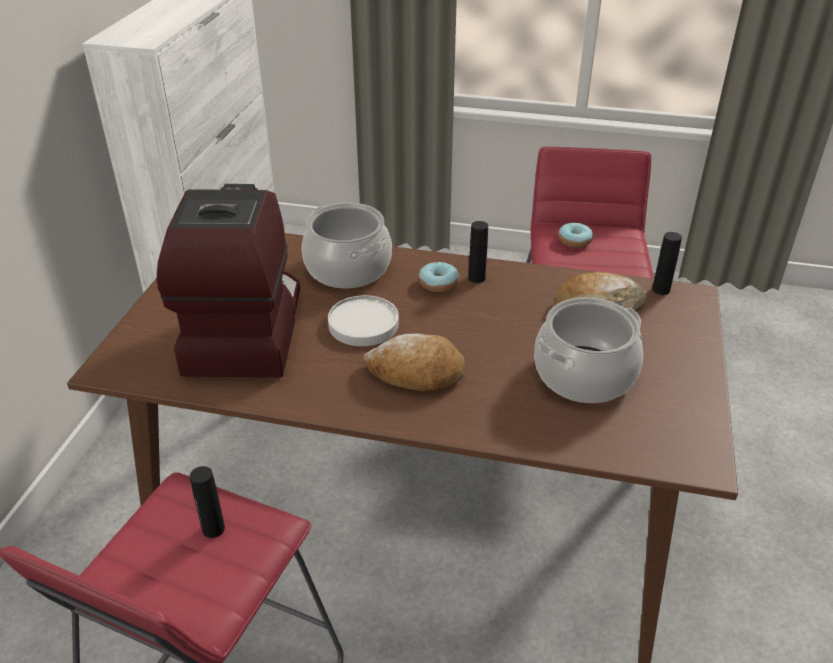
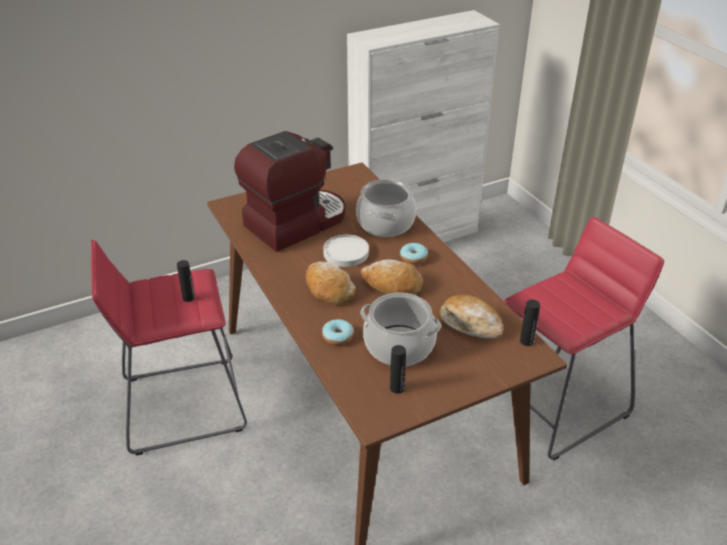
camera: 50 degrees right, 0 degrees up
(468, 323) = (392, 285): none -> bread
(476, 278) = (437, 268): black bottle -> black bottle (397, 388)
(574, 241) = (567, 293): donut -> donut (338, 337)

